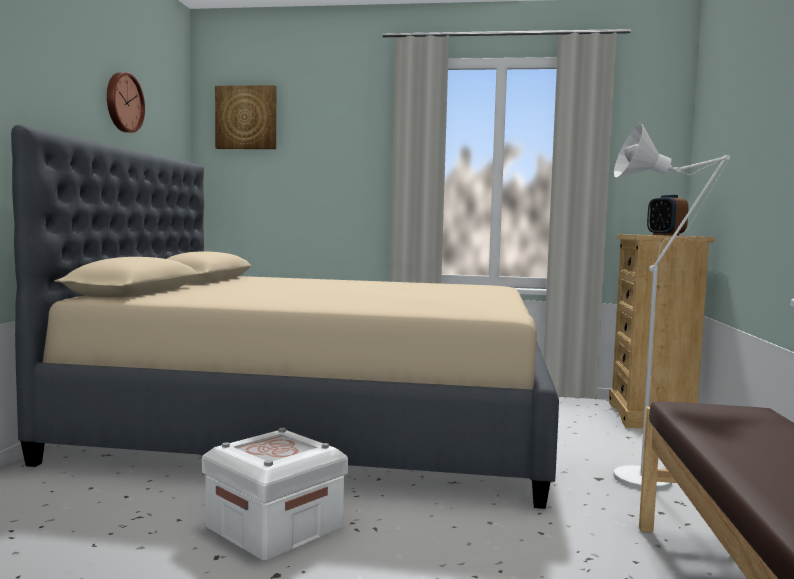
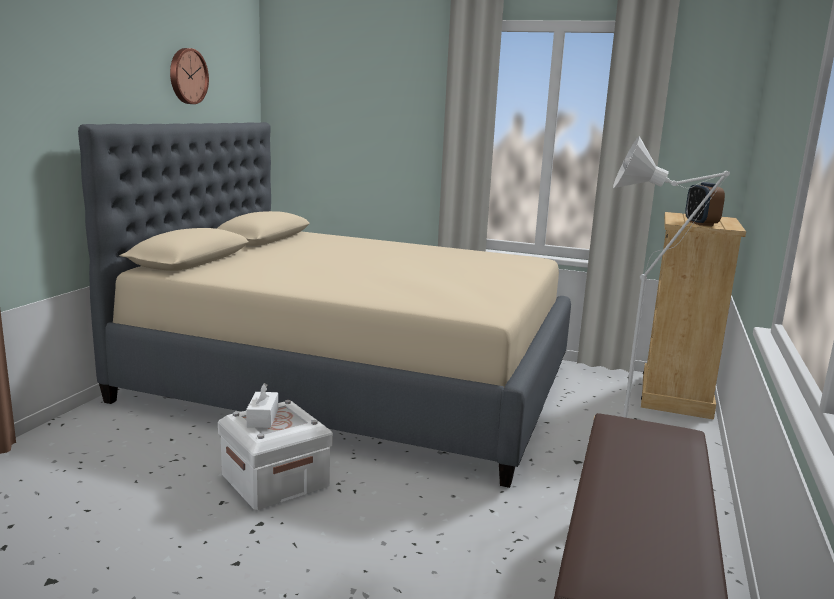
camera: 10 degrees right, 10 degrees up
(246, 118) = (310, 76): picture -> none
(260, 446) = (262, 418): none -> white tissue box

